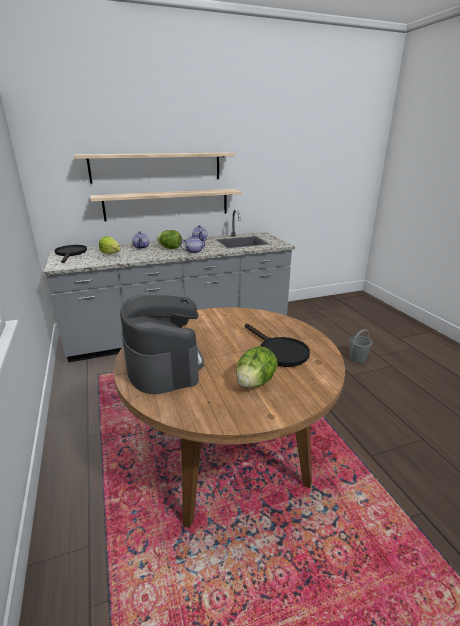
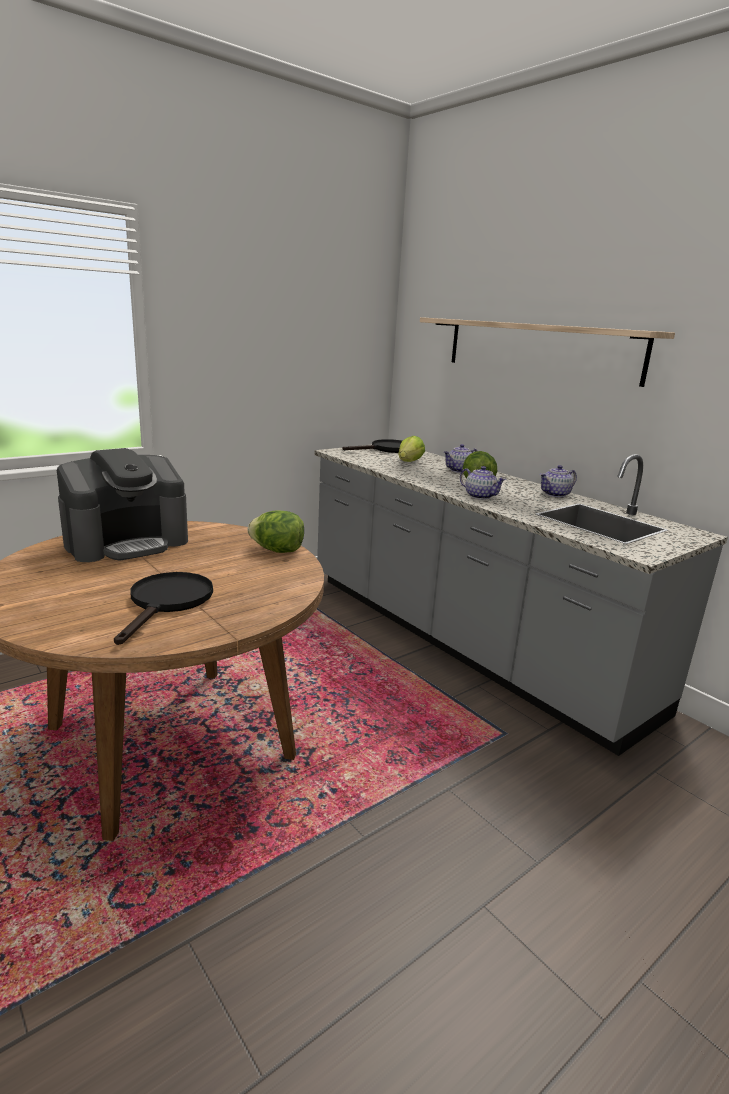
camera: 70 degrees right, 5 degrees down
(167, 204) = (540, 417): shelf -> none
(255, 382) = (78, 592): lettuce -> lettuce (277, 550)
(278, 351) = (167, 602): black frying pan -> black frying pan turned 150 degrees clockwise
(357, 358) = (578, 921): grey bucket -> none

